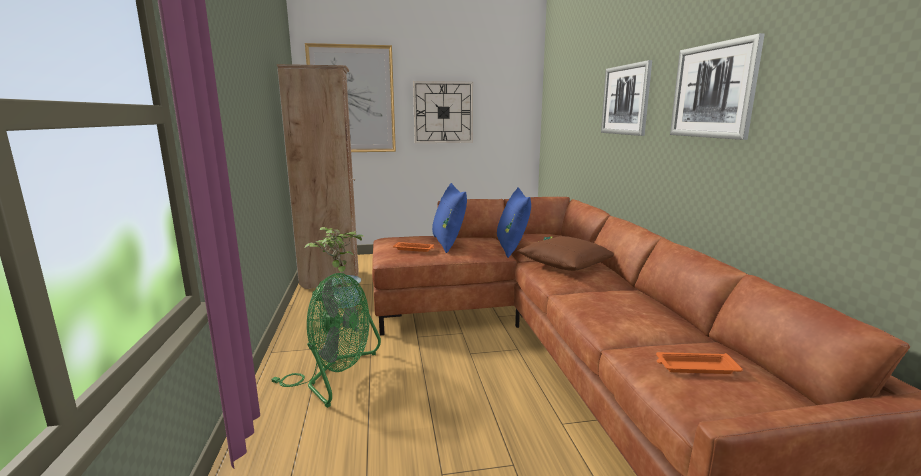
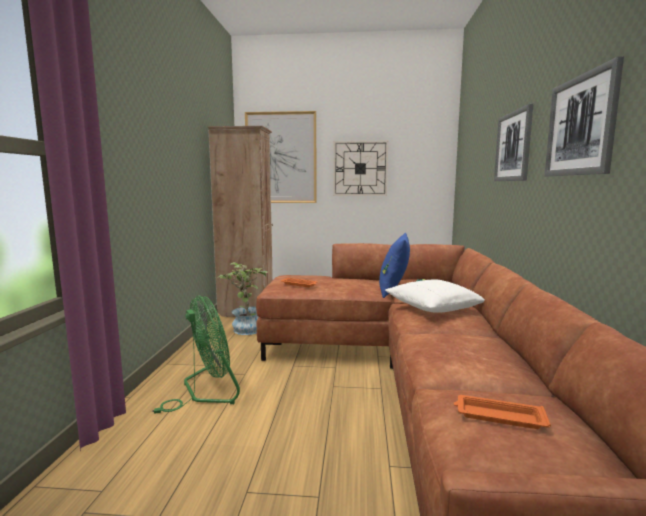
camera: 15 degrees right, 5 degrees down
(333, 377) = (203, 390): green fan -> green fan turned 60 degrees counterclockwise
(448, 244) = (334, 282): blue pillow -> none
(565, 266) = (433, 308): brown pillow -> white pillow

